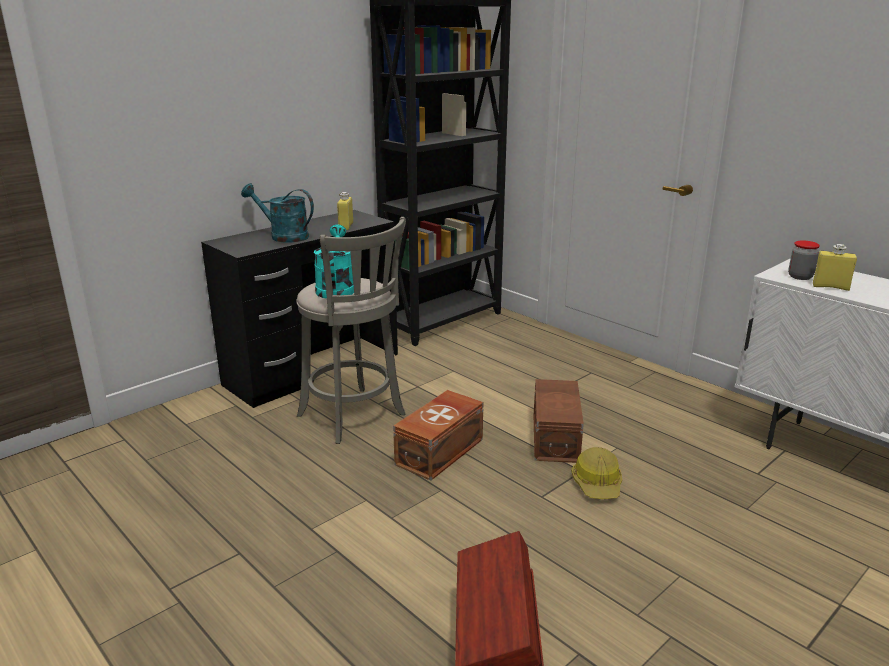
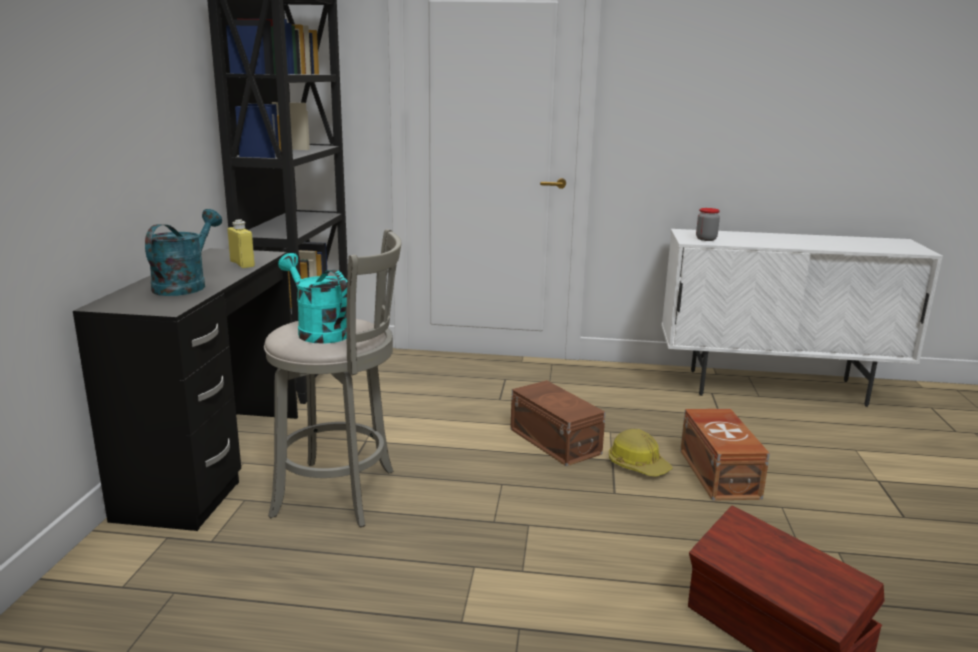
camera: 40 degrees left, 5 degrees down
(283, 236) = (185, 285): turquoise watering can -> turquoise watering can turned 120 degrees clockwise
(441, 451) = (478, 491): brown storage box -> brown storage box (719, 473)
(830, 287) = (736, 242): yellow bottle -> none

